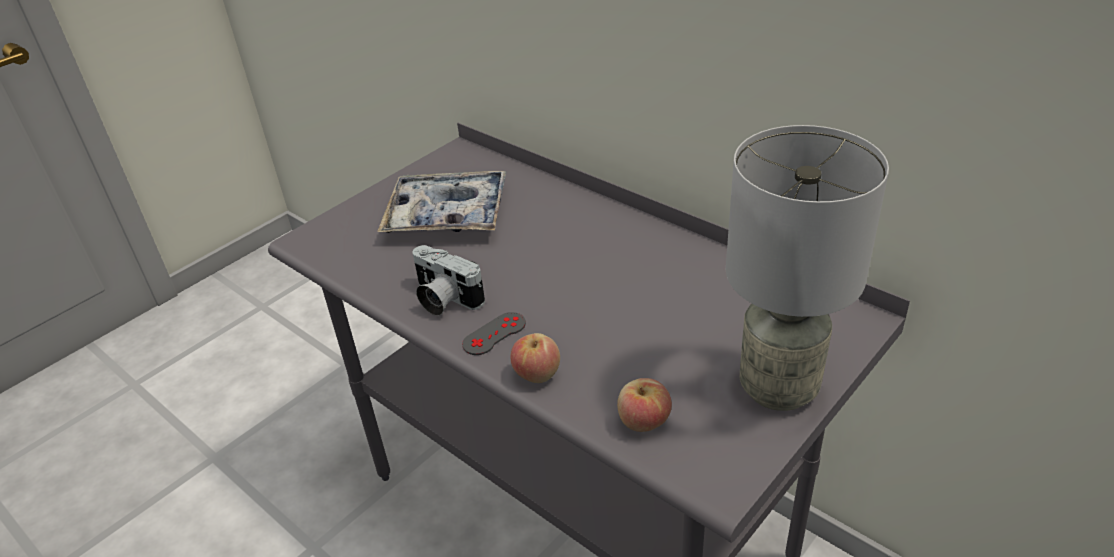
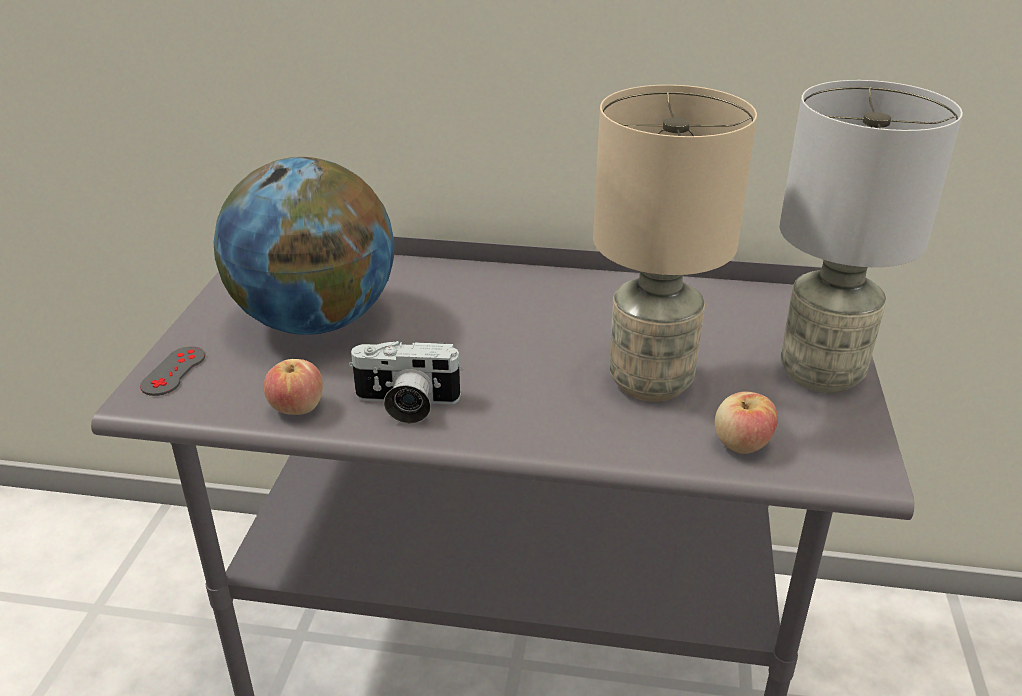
camera: 35 degrees left, 5 degrees down
(447, 214) = (315, 321): tray -> globe
(494, 334) = (503, 419): grey game controller -> grey game controller (173, 371)
(537, 374) = (591, 440): apple -> apple (296, 408)
(628, 342) = (649, 381): none -> beige table lamp

